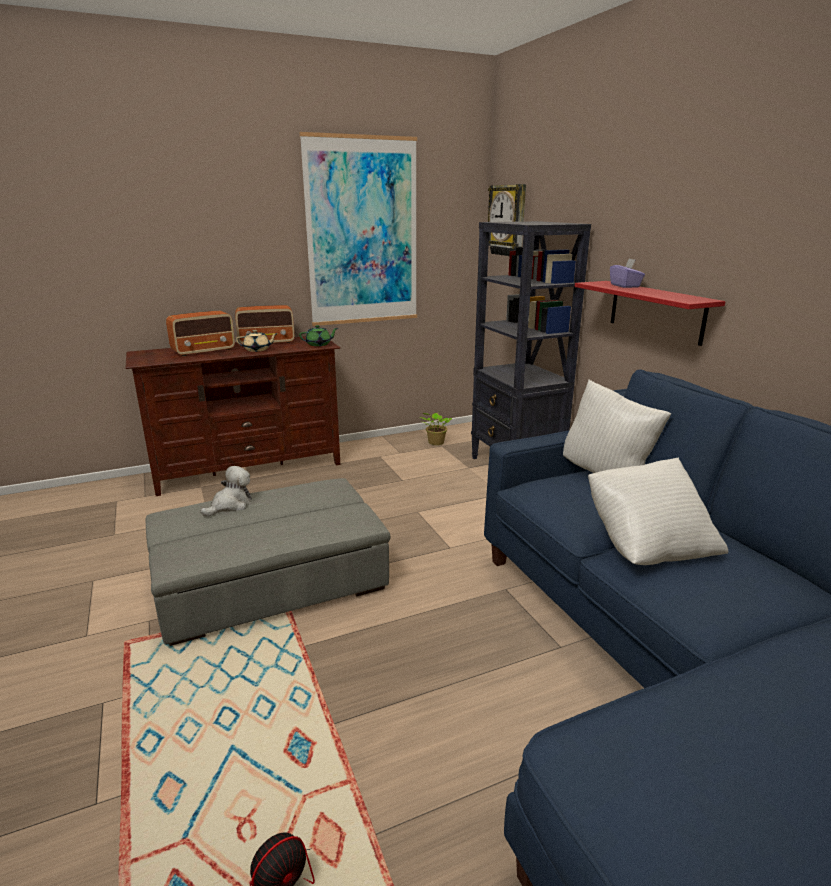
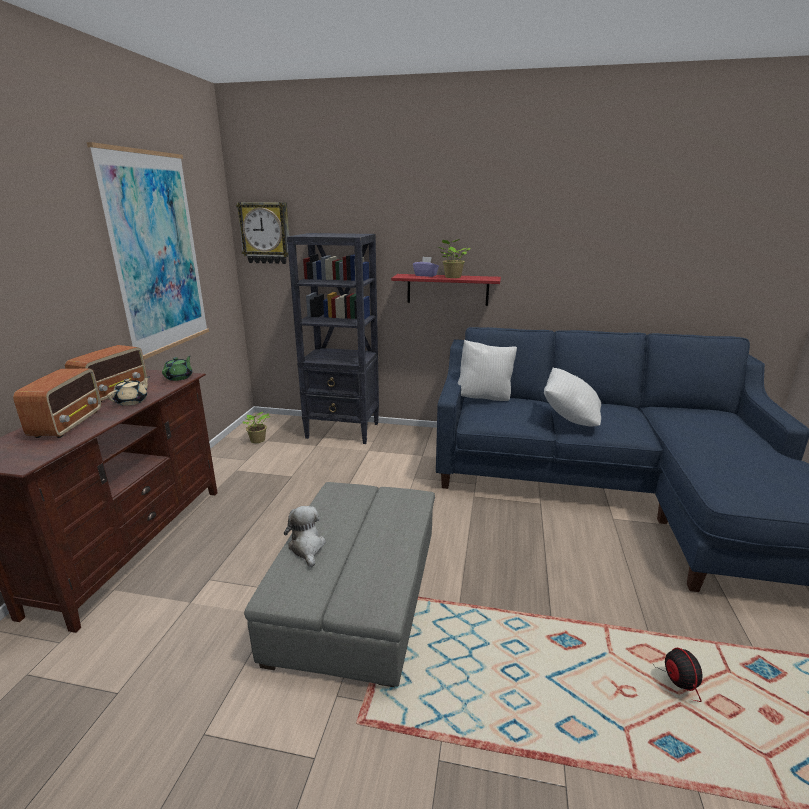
camera: 55 degrees left, 0 degrees up
(646, 292) = (452, 277): none -> potted plant

